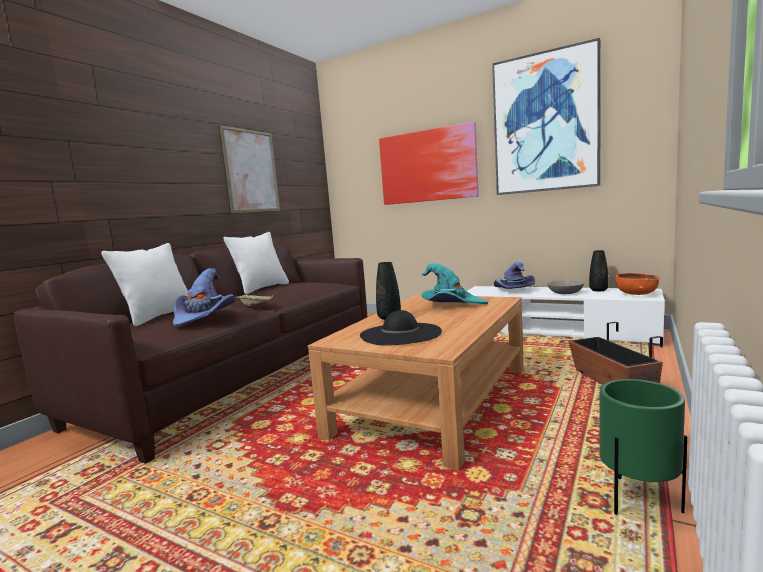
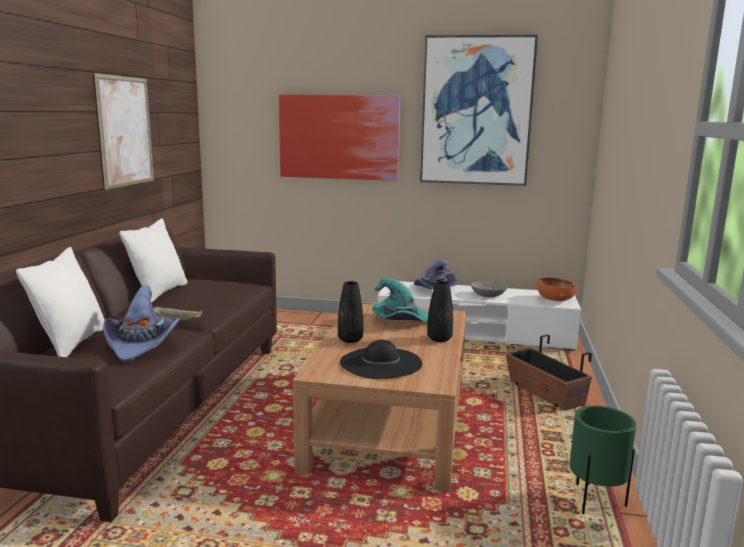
camera: 20 degrees left, 5 degrees up
(598, 290) = (518, 292): black vase -> black vase (439, 339)

